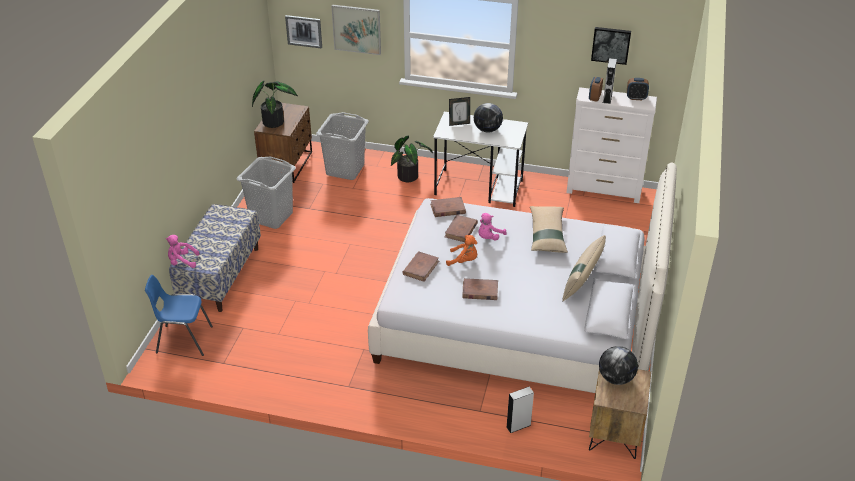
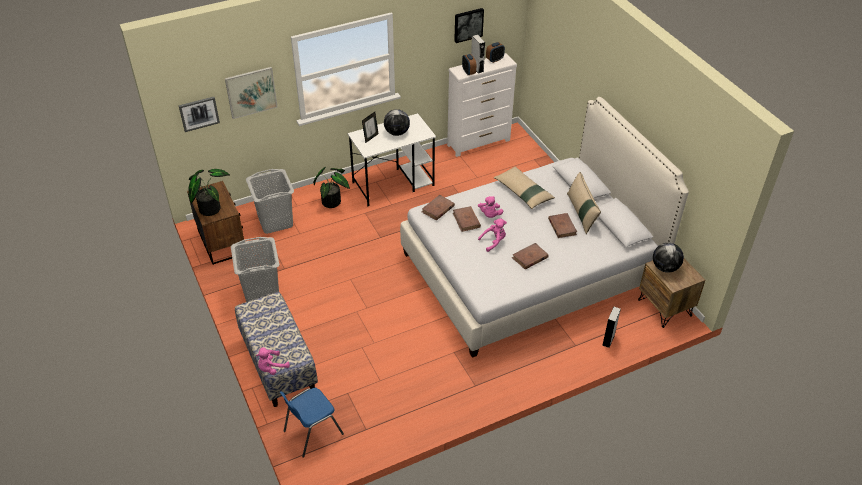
camera: 40 degrees left, 5 degrees up
(421, 268) = (472, 264): brown book -> brown book (562, 227)
(464, 261) = (494, 242): orange plush toy -> pink plush toy

